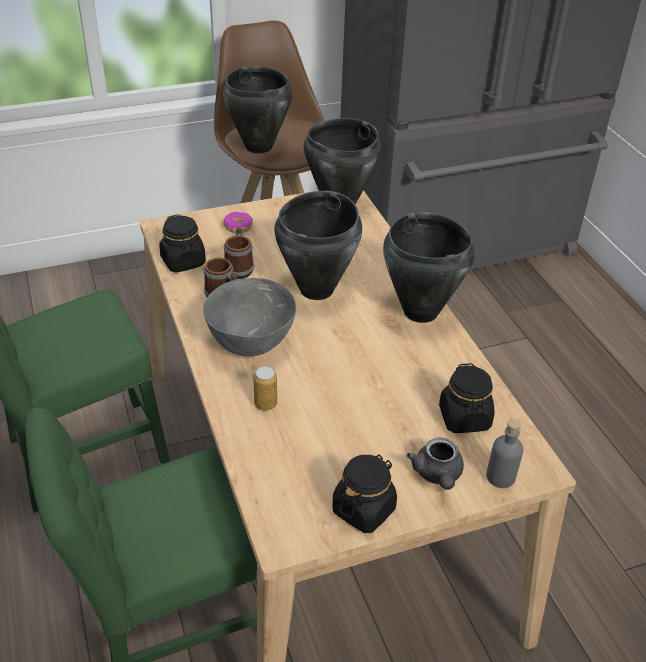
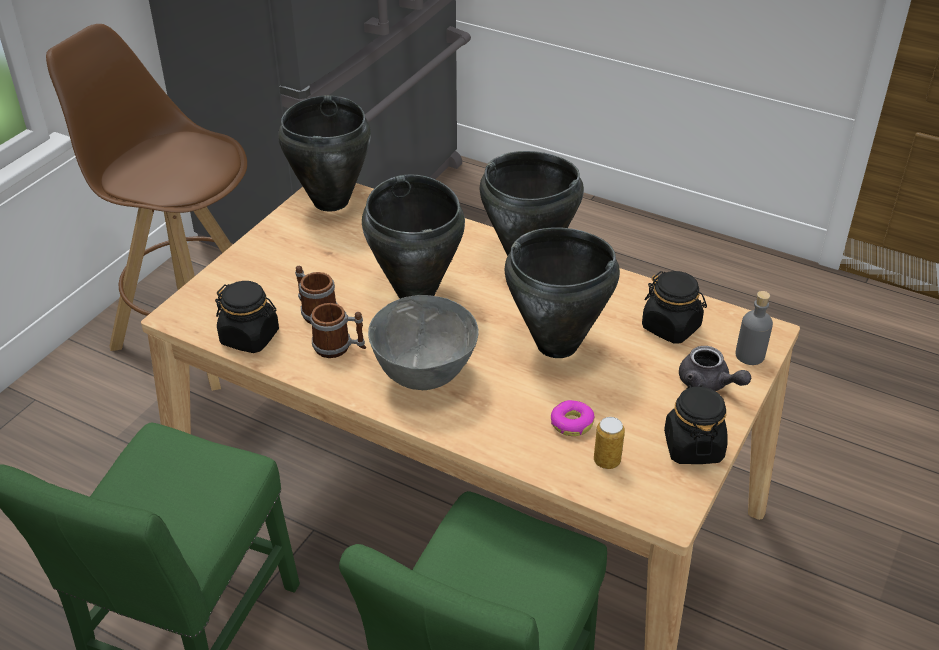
camera: 40 degrees left, 0 degrees up
(238, 226) = (258, 273): donut -> donut (571, 423)
(258, 147) = (163, 183): black cooking pot -> black cooking pot (557, 345)
(265, 404) = (508, 417): can -> can (607, 461)

